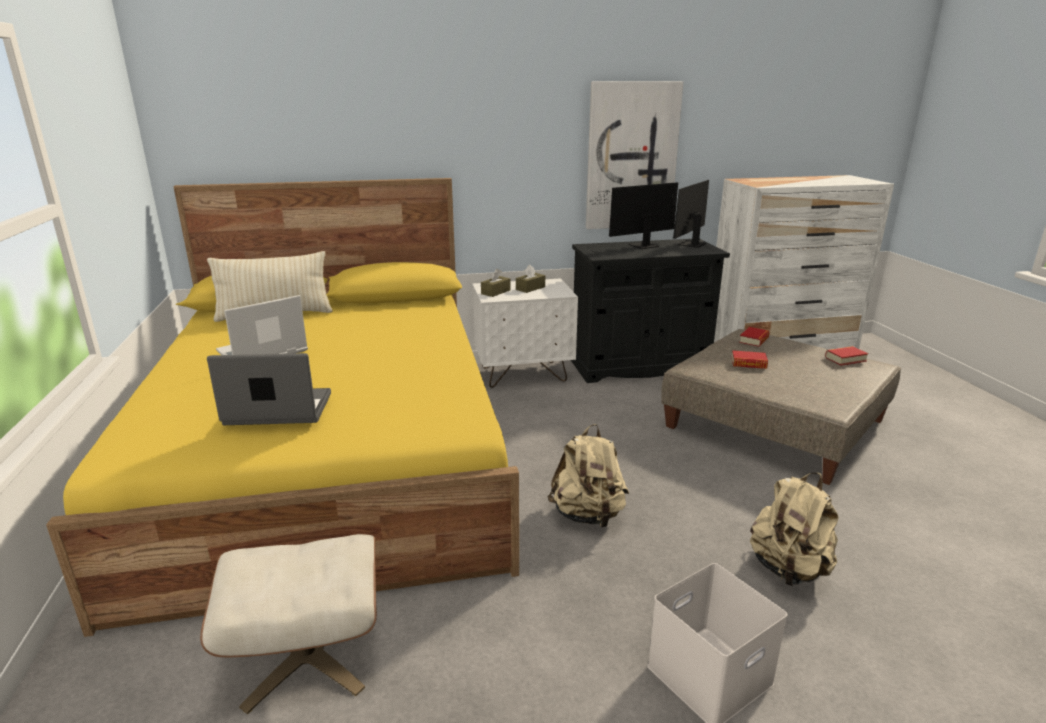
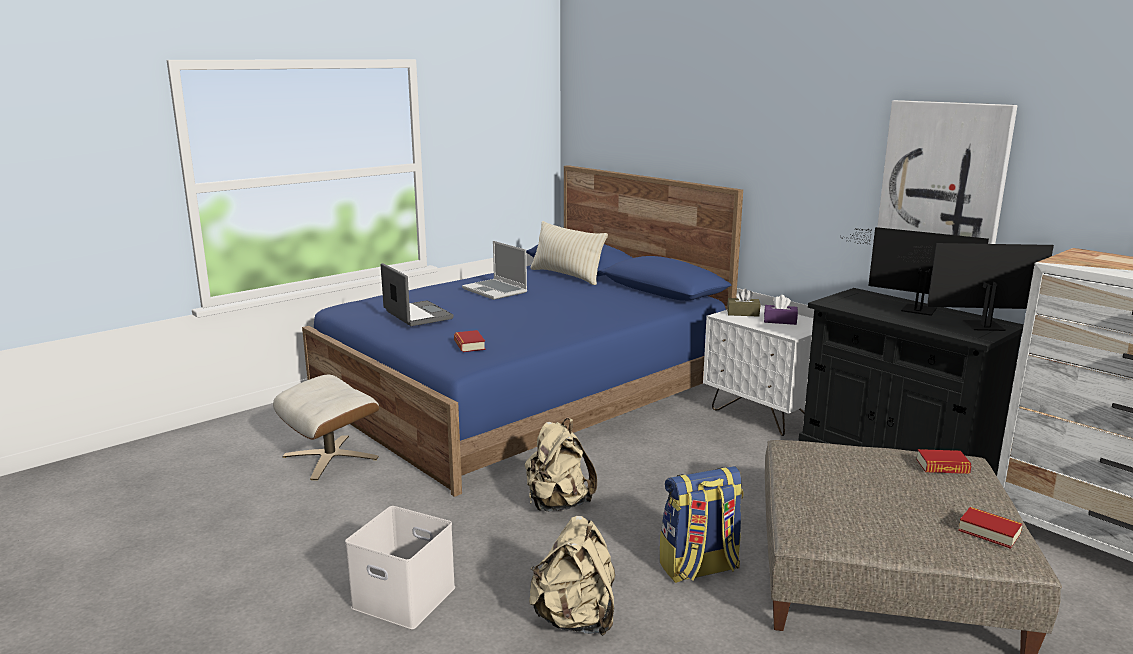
camera: 60 degrees right, 5 degrees down
(262, 352) = (496, 291): laptop -> laptop turned 150 degrees counterclockwise
(332, 458) = (526, 394): yellow bed -> blue bed
(530, 288) = (780, 321): brown tissue box -> purple tissue box
(737, 484) = (699, 568): none -> backpack
(748, 363) = (859, 474): book -> book (469, 345)

